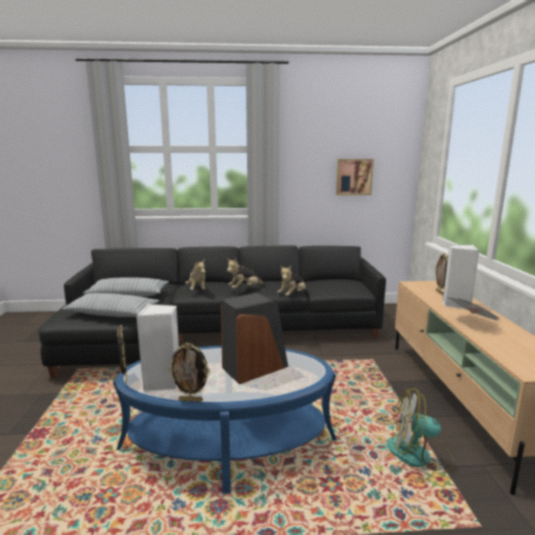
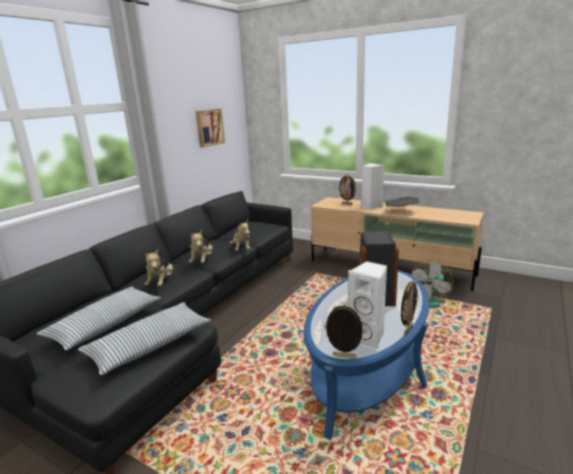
camera: 55 degrees left, 5 degrees up
(197, 289) = (161, 282): plush toy -> plush toy turned 75 degrees clockwise

